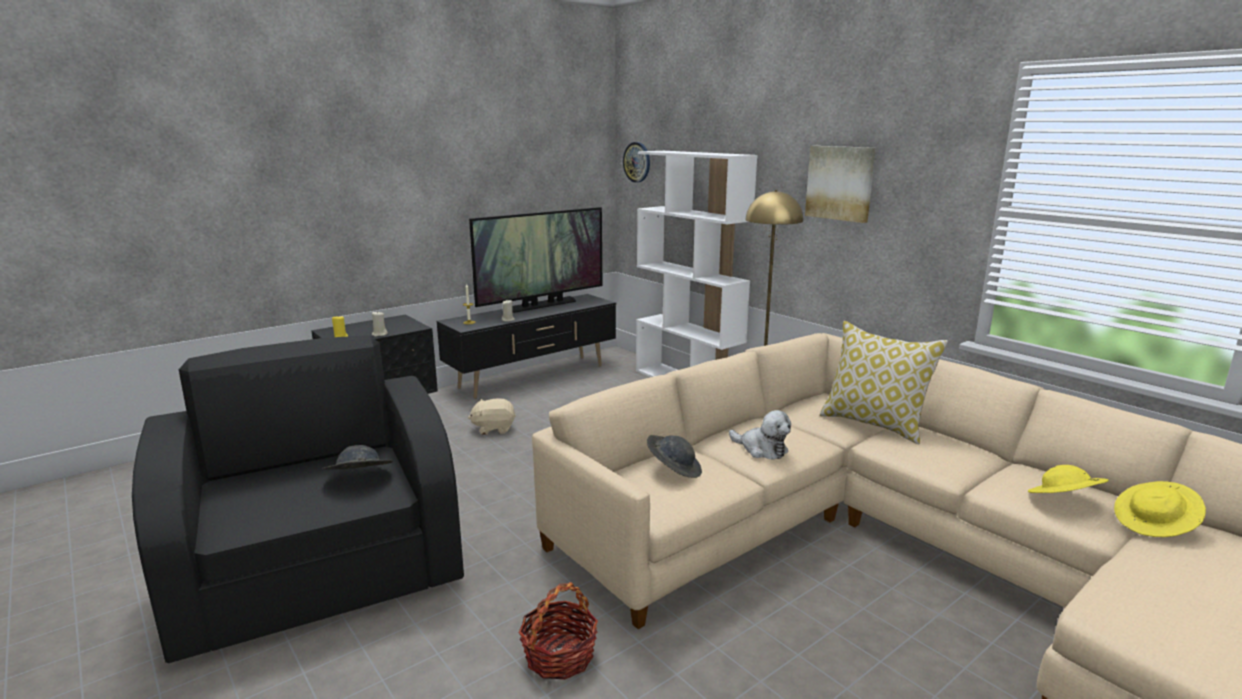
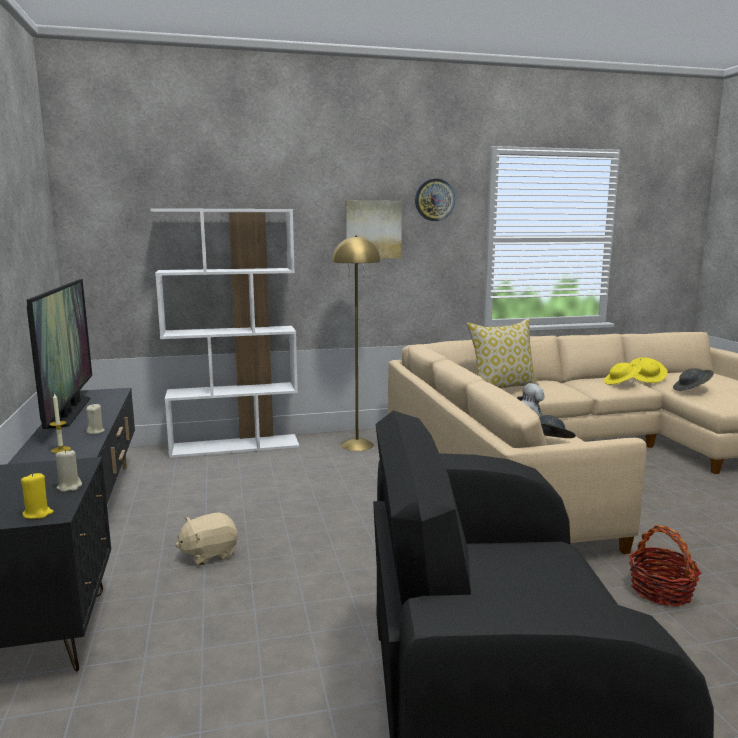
camera: 65 degrees left, 5 degrees down
(359, 479) = (510, 564): grey hat -> grey hat (692, 389)
(494, 429) = (209, 554): beige plush toy -> beige plush toy turned 45 degrees clockwise
(637, 162) = (101, 224): wall clock -> wall clock (434, 200)

